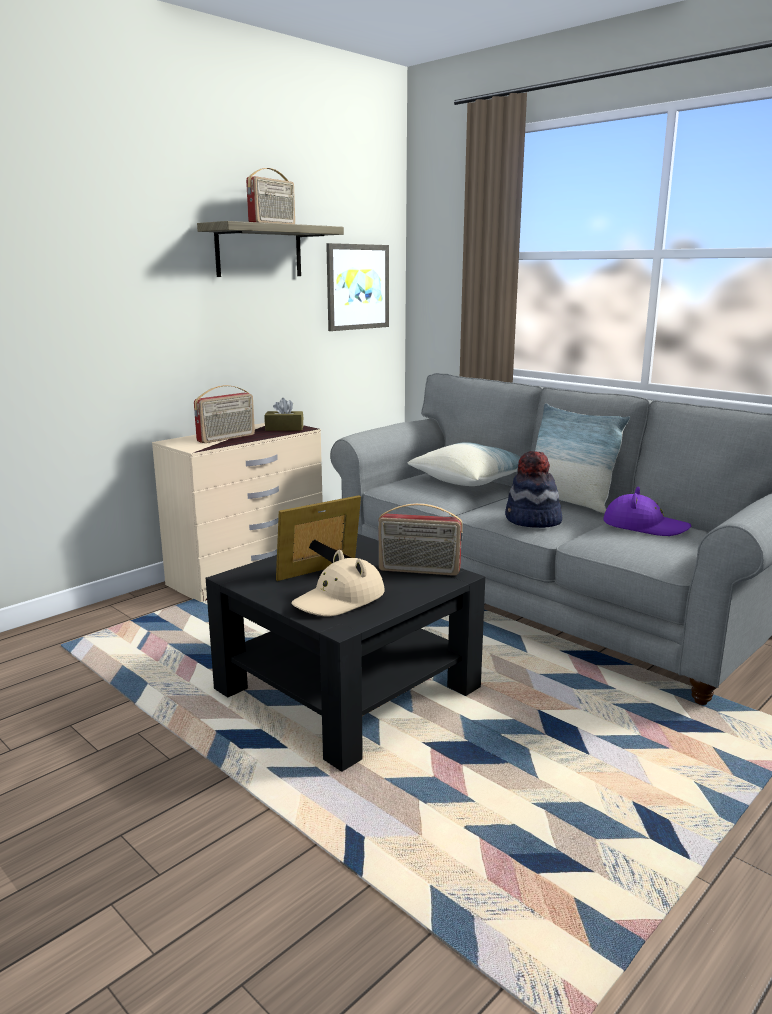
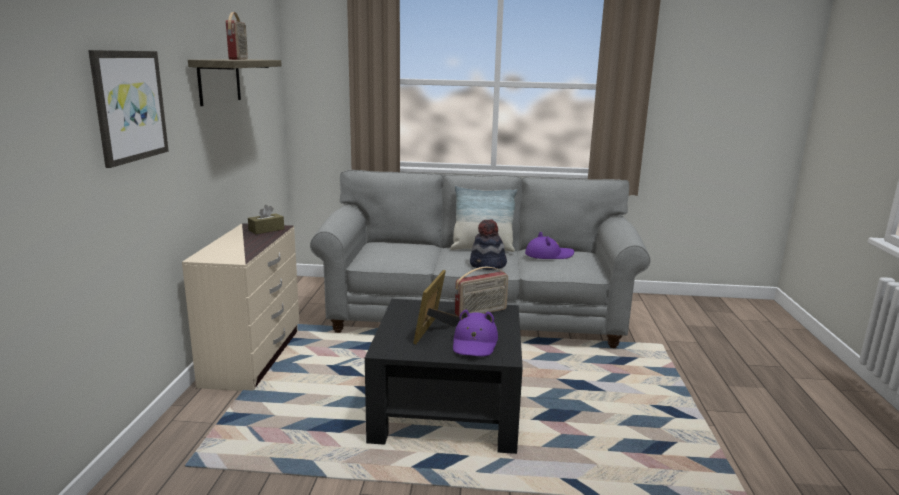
camera: 40 degrees left, 0 degrees up
(227, 438) = (242, 246): radio -> none
(339, 600) = (475, 343): beige hat -> purple hat
(357, 287) = (264, 105): picture -> picture (129, 106)
(470, 480) = (408, 245): pillow -> none

